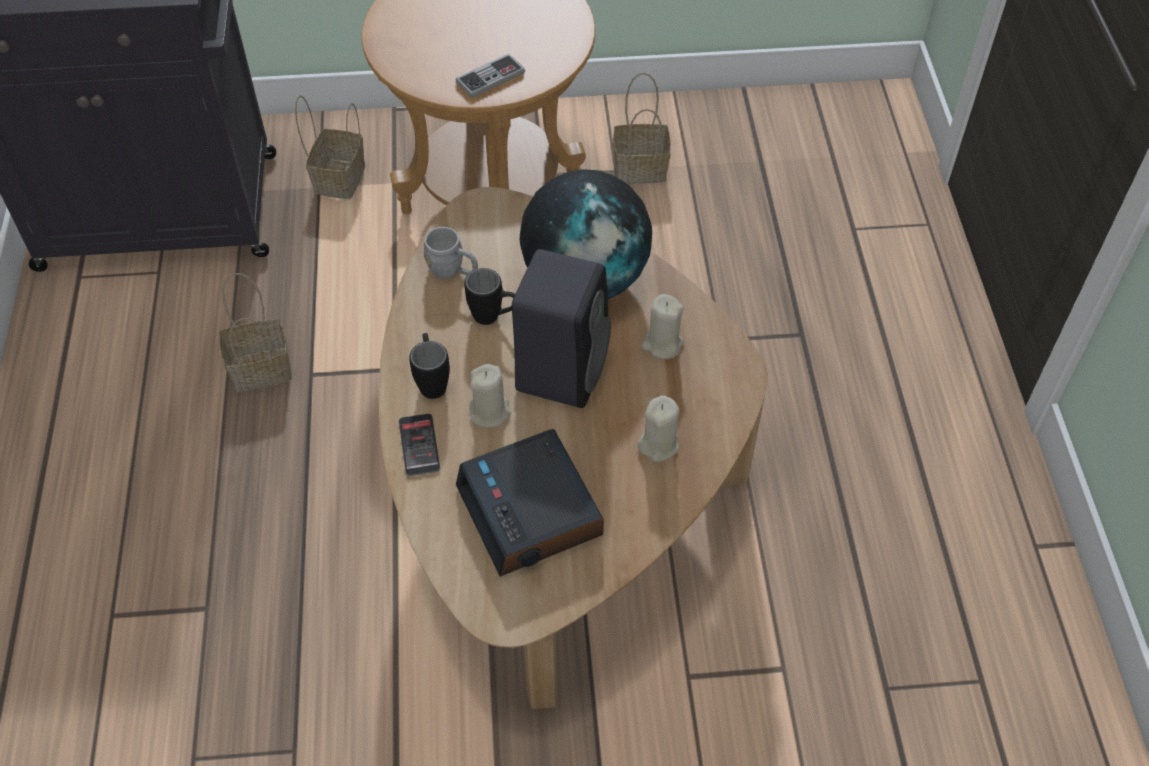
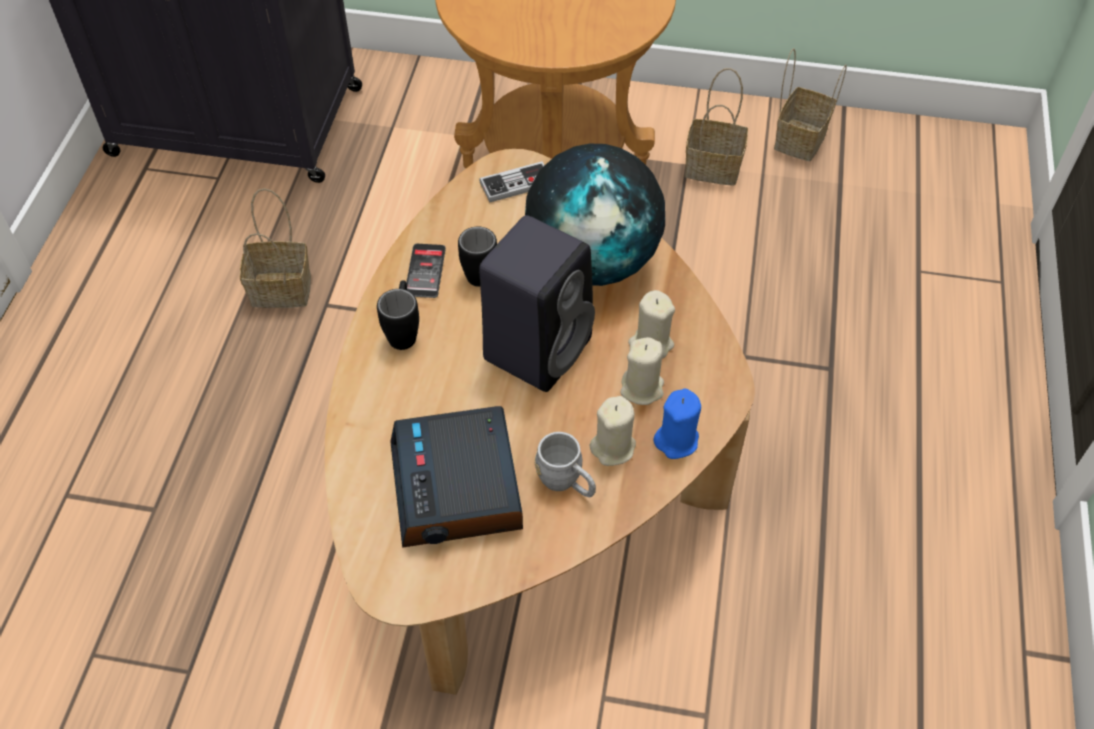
camera: 15 degrees right, 0 degrees up
(339, 177) = (414, 121): basket -> basket (800, 138)
(419, 445) = (368, 393): phone -> phone (425, 271)
(453, 271) = (462, 226): grey mug -> grey mug (566, 483)
(490, 78) = (550, 38): game controller -> game controller (516, 184)
(490, 412) = (451, 375): beige candle -> beige candle (642, 388)
(712, 425) = (676, 440): none -> blue candle

